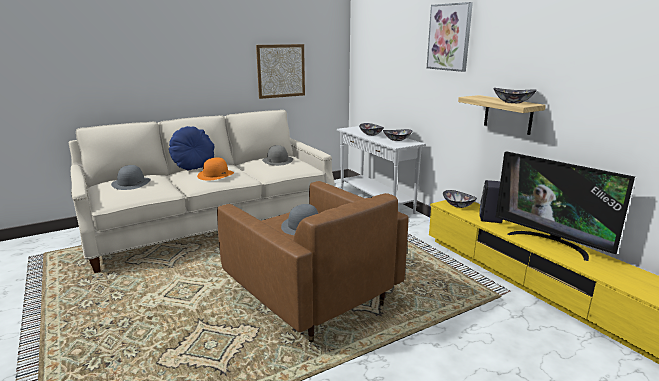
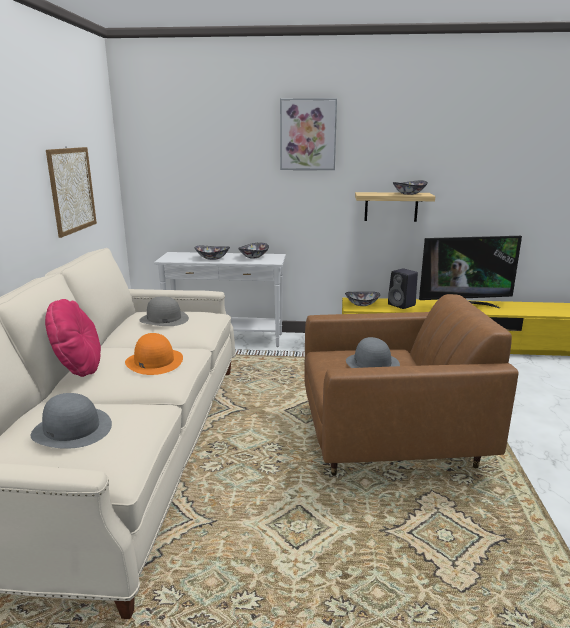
camera: 55 degrees left, 0 degrees up
(194, 168) = (79, 370): blue pillow -> pink pillow

